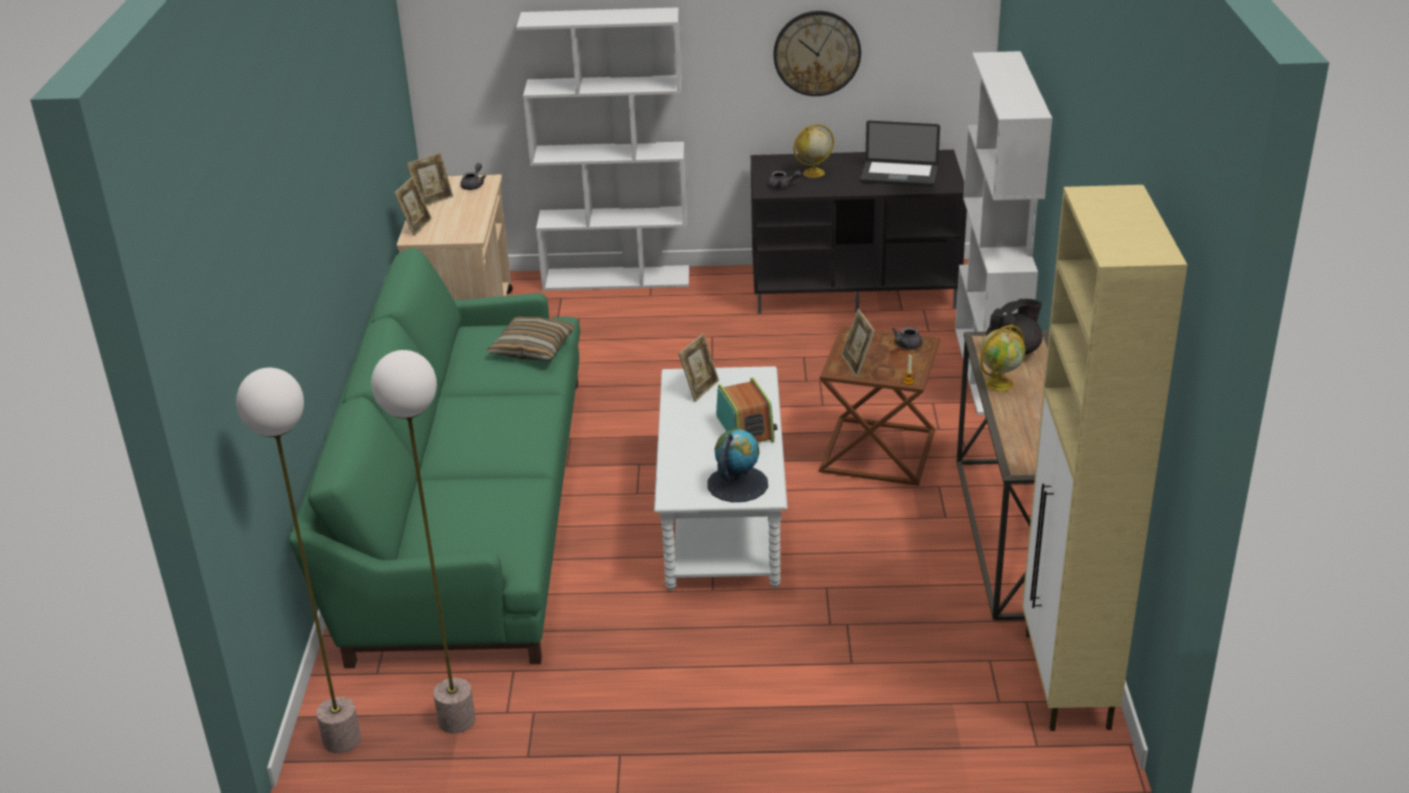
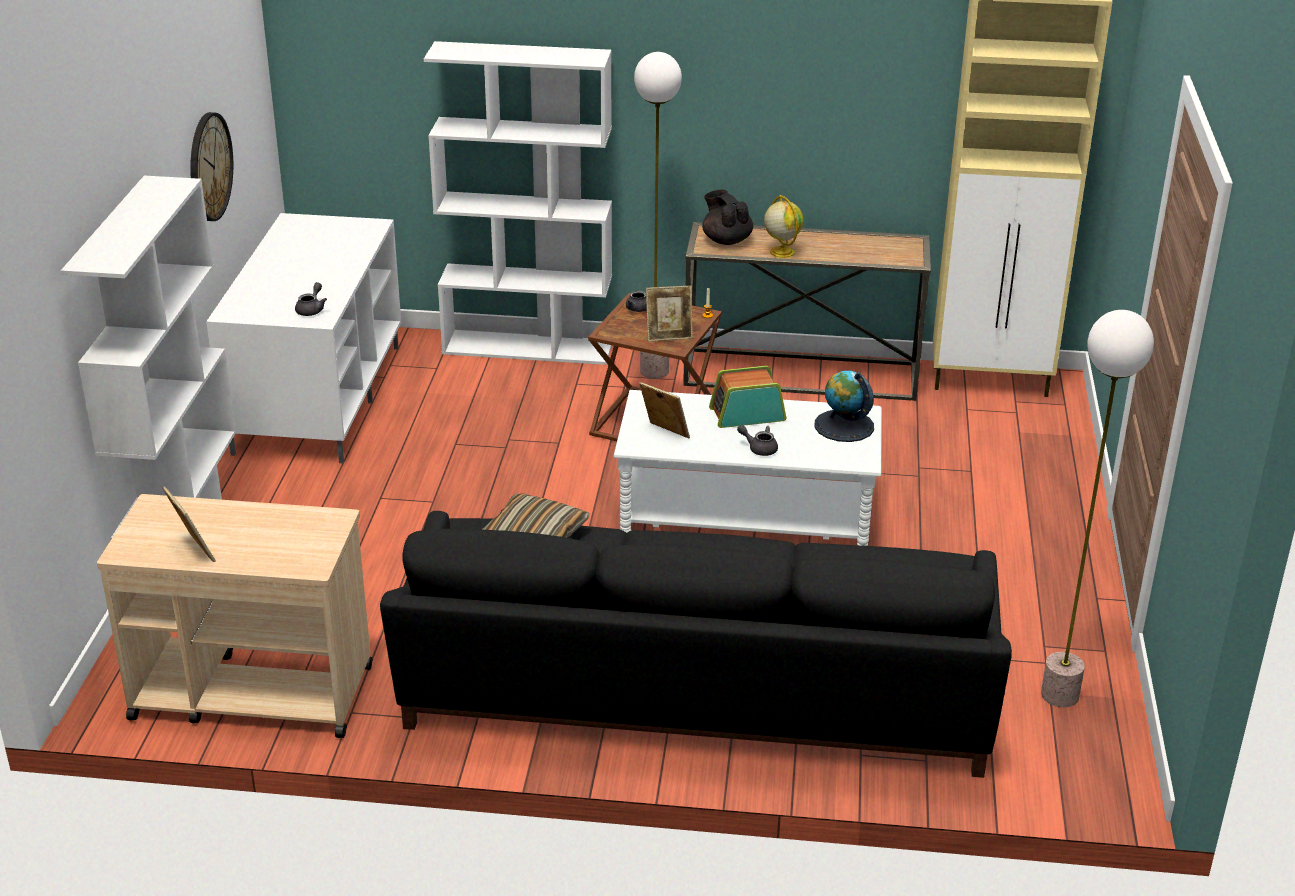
camera: 85 degrees left, 0 degrees up
(342, 739) = (1094, 774): floor lamp -> floor lamp (654, 371)
(416, 226) = (276, 564): picture frame -> none
(467, 509) = (697, 689): green sofa -> black sofa
(474, 185) = (164, 516): grey teapot -> grey teapot (759, 448)
(813, 173) = (288, 290): globe -> none
(855, 287) = (317, 397): black tv stand -> white tv stand
(899, 175) = (328, 246): laptop -> none

